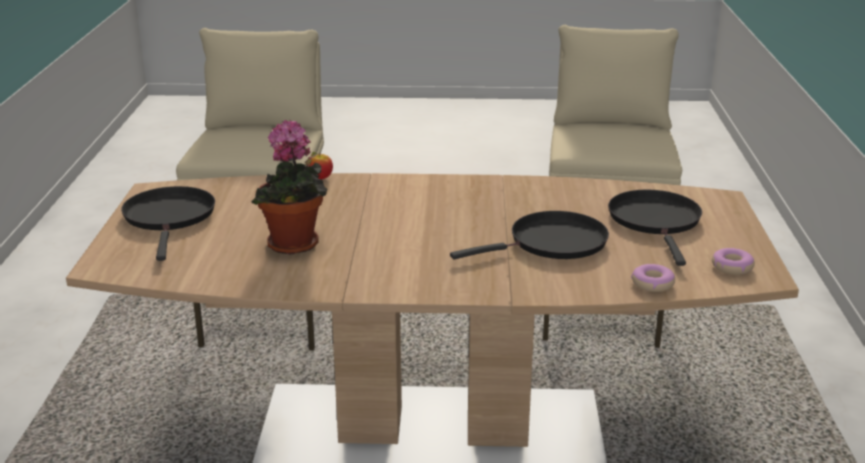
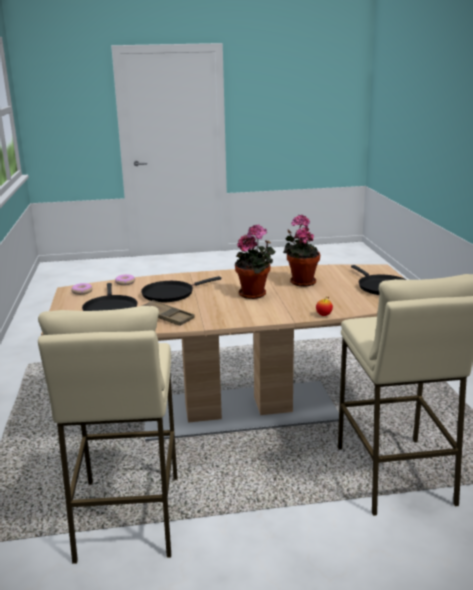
camera: 170 degrees right, 5 degrees down
(399, 226) = (255, 294): none -> potted plant
(558, 198) = (166, 317): none -> brown tray

